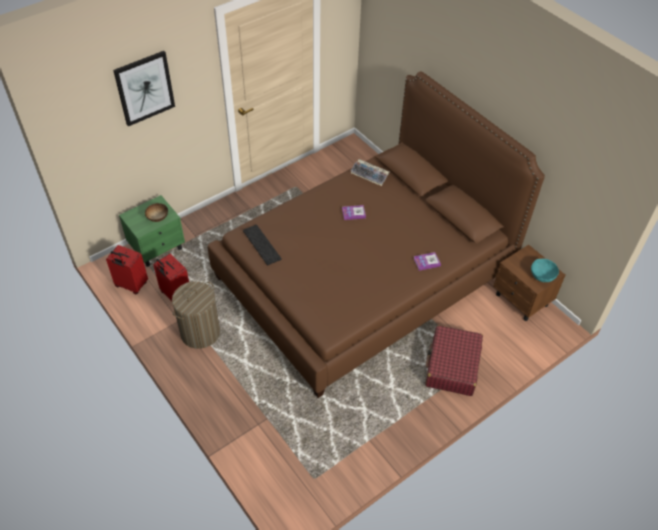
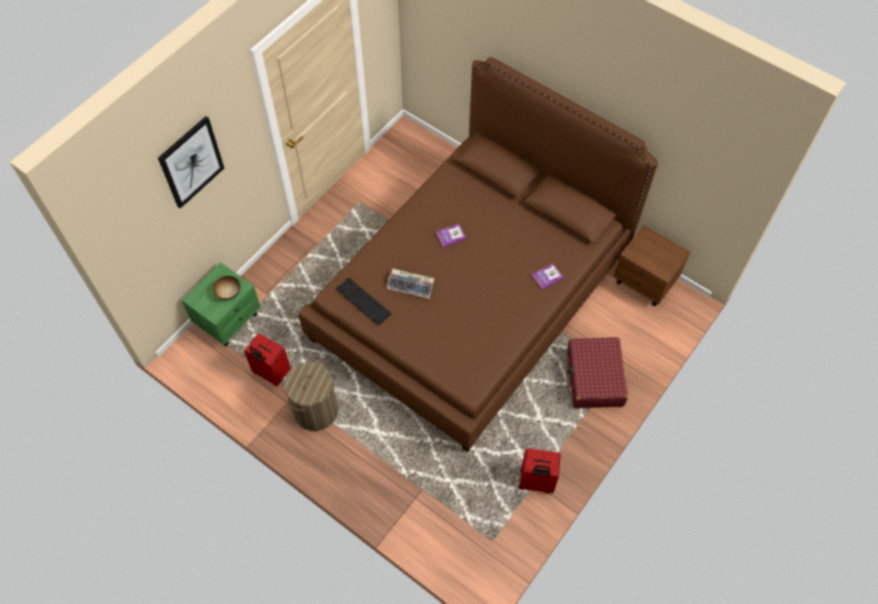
camera: 15 degrees left, 10 degrees up
(131, 285) = (216, 374): red suitcase -> red suitcase (536, 482)
(370, 174) = (453, 182): keyboard -> keyboard (411, 285)
(542, 275) = (667, 259): turquoise bowl -> none

